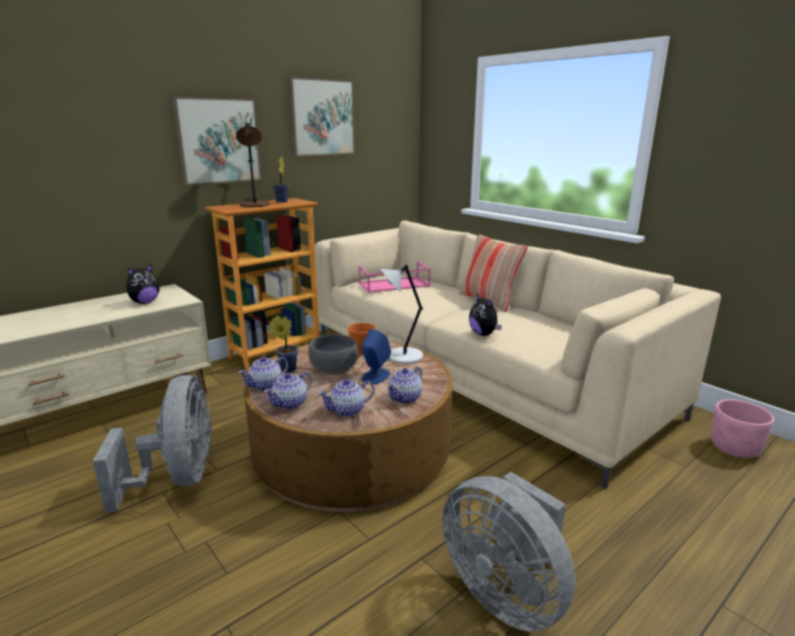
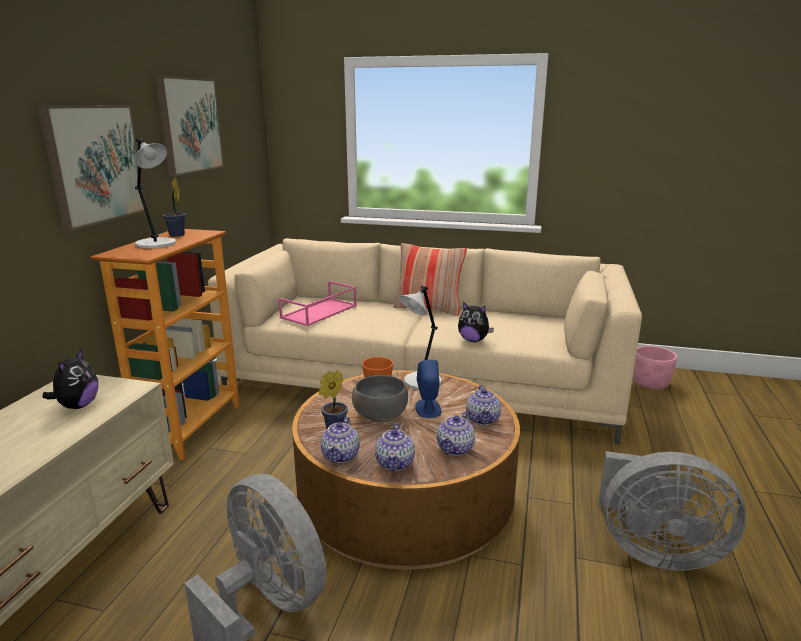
camera: 35 degrees left, 0 degrees up
(255, 205) = (157, 244): brown table lamp -> grey table lamp

